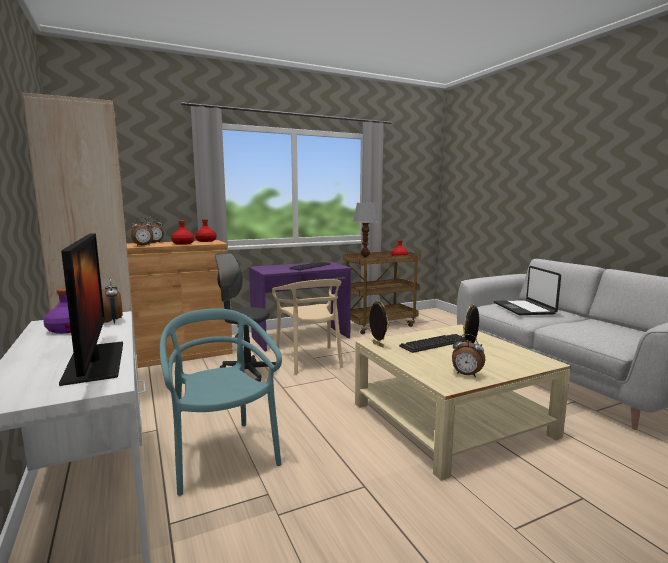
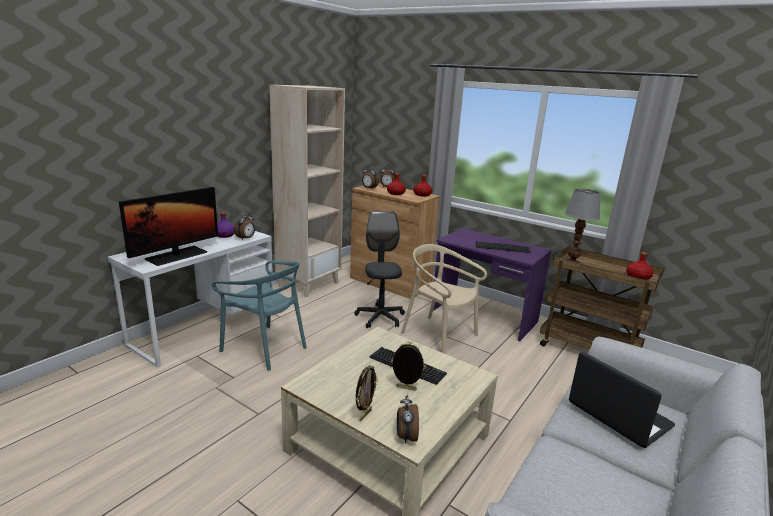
camera: 60 degrees right, 10 degrees up
(221, 455) = (265, 348): turquoise chair -> turquoise chair turned 90 degrees clockwise
(310, 360) = (439, 335): beige chair -> beige chair turned 90 degrees clockwise
(377, 345) = (375, 338): picture frame -> picture frame (364, 415)
(466, 375) = (334, 392): alarm clock -> alarm clock (406, 436)
(524, 308) = (618, 415): laptop -> laptop turned 90 degrees clockwise

